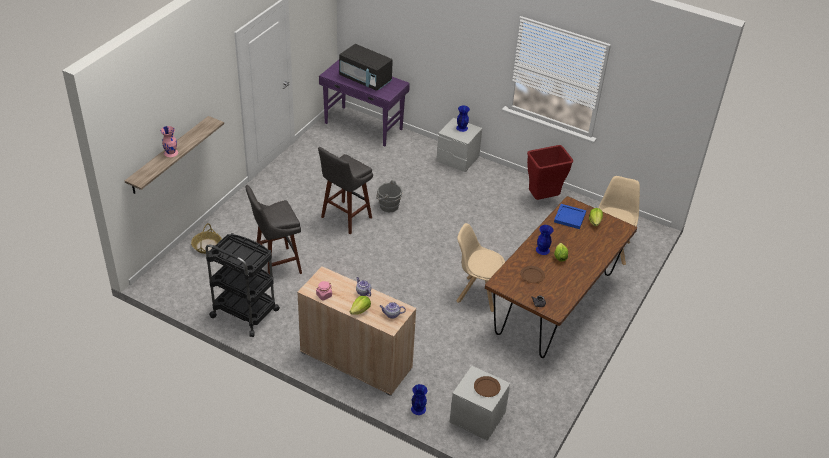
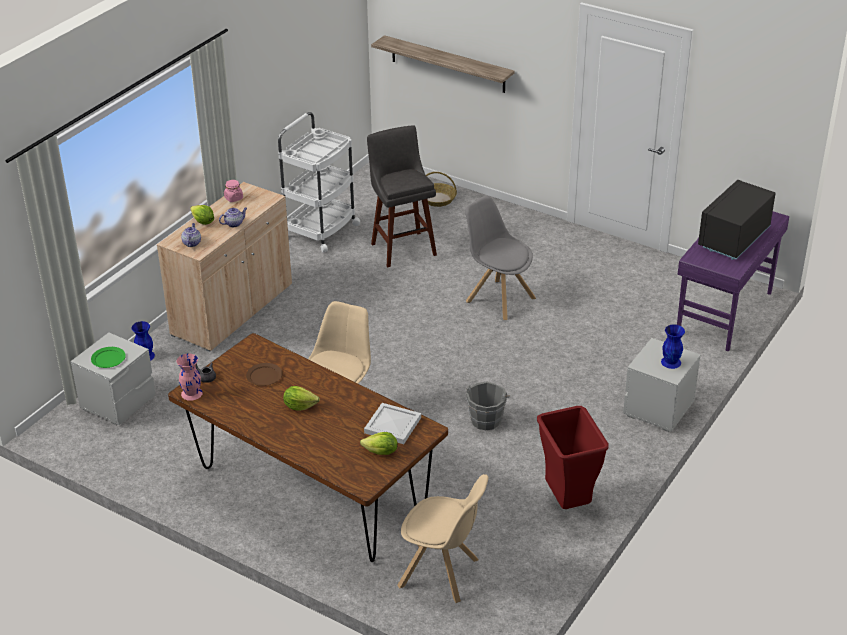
camera: 95 degrees right, 5 degrees down
(171, 152) = (435, 54): pink vase -> pink vase (192, 393)
(245, 313) = (321, 231): black cart -> white cart
(344, 218) = (498, 298): grey stool -> grey chair
(388, 206) = (528, 336): grey bucket -> grey bucket (486, 419)
(486, 387) = (108, 359): brown plate -> green plate
(542, 250) = (317, 390): blue vase -> none
(570, 218) = (391, 425): blue tray -> white tray

